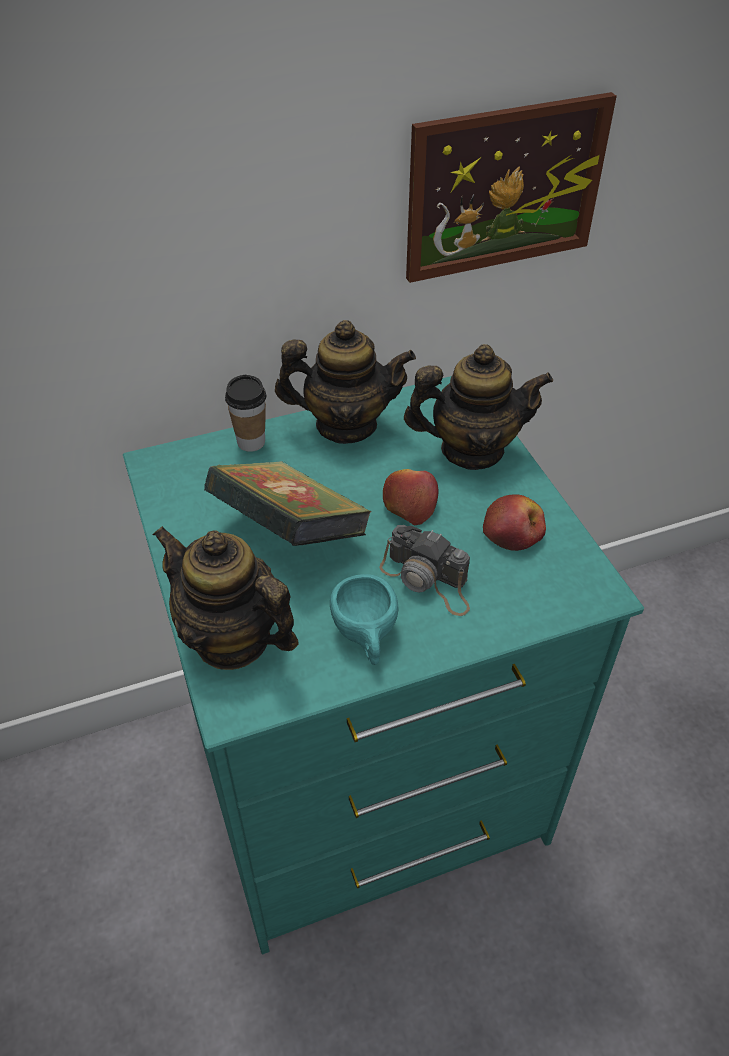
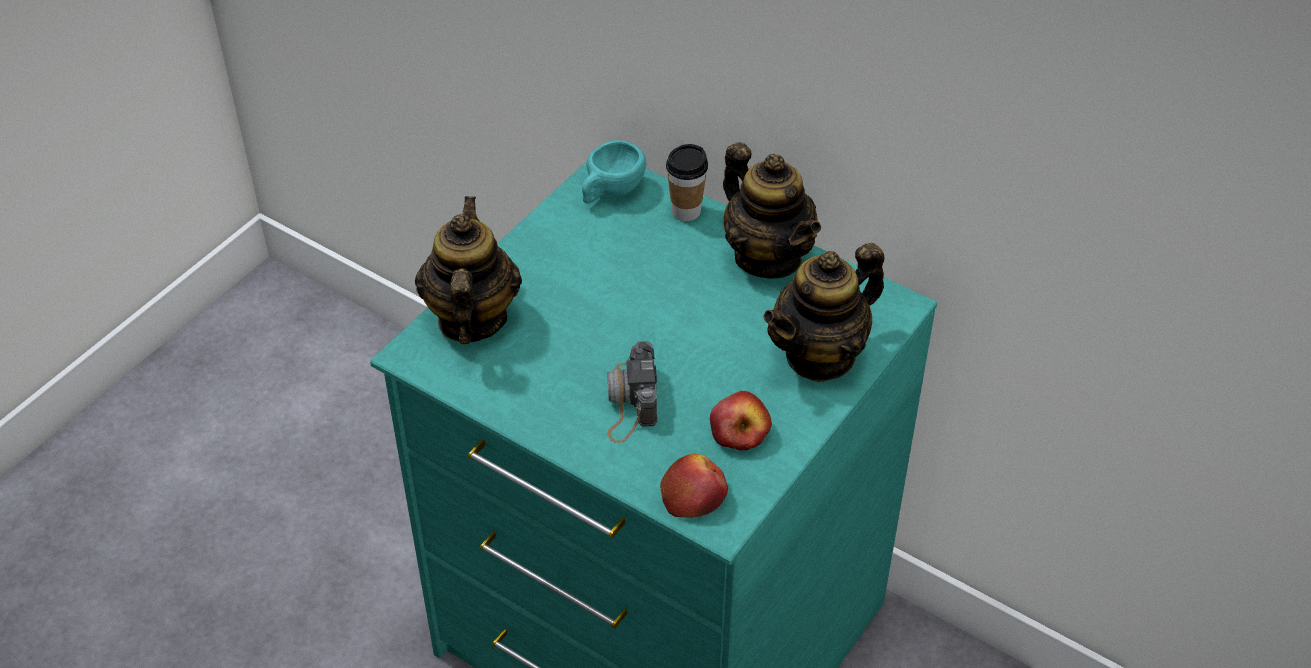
camera: 55 degrees right, 0 degrees up
(289, 533) = (605, 292): book -> none
(366, 636) = (539, 393): turquoise cup -> turquoise cup (610, 192)
(409, 504) = (709, 347): apple -> apple (693, 494)
(471, 450) = (820, 355): teapot -> teapot turned 90 degrees clockwise
(505, 188) = (1004, 136): picture -> none

